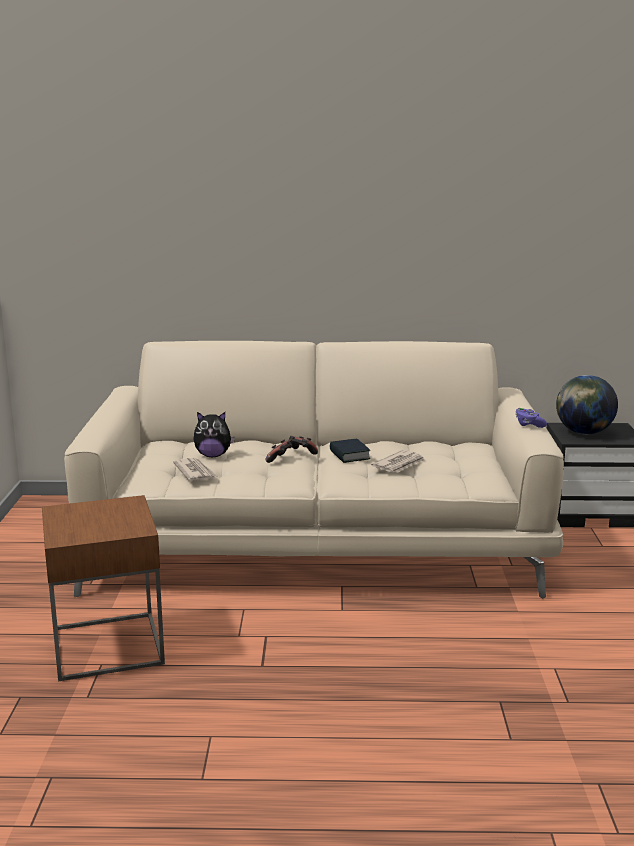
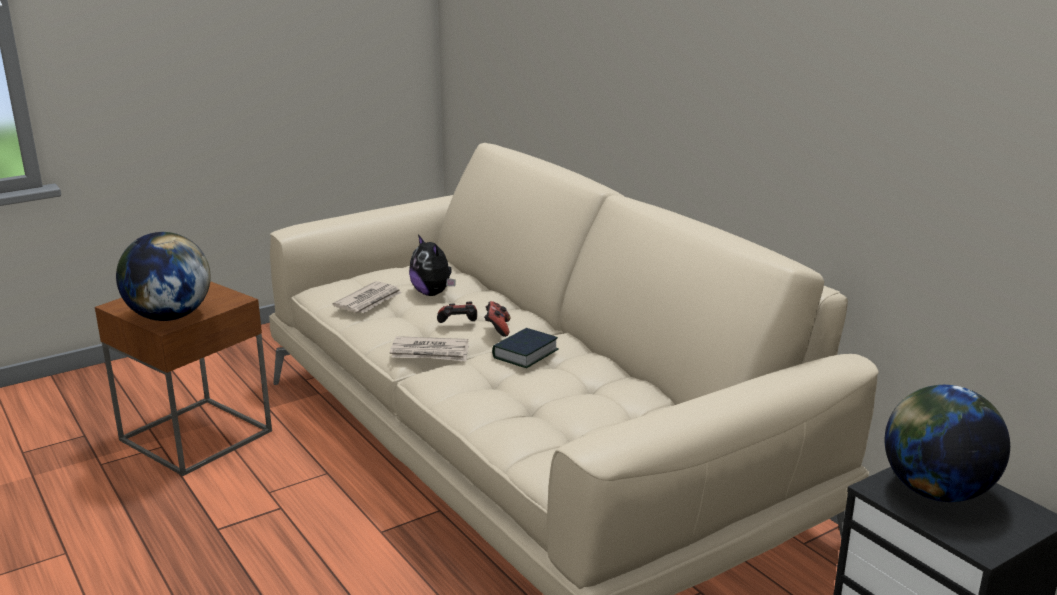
camera: 55 degrees right, 5 degrees up
(124, 526) = (169, 317): none -> globe
(399, 464) = (535, 390): newspaper -> newspaper (430, 352)
(529, 425) = (676, 413): purple game controller -> none

